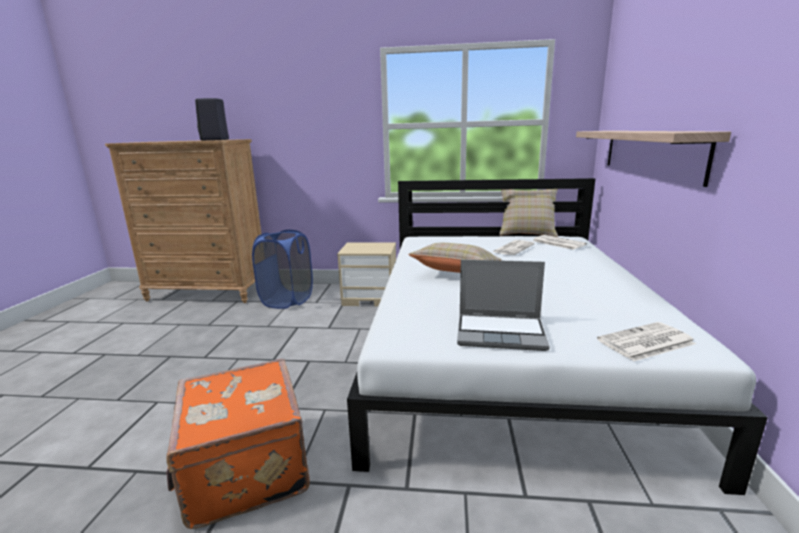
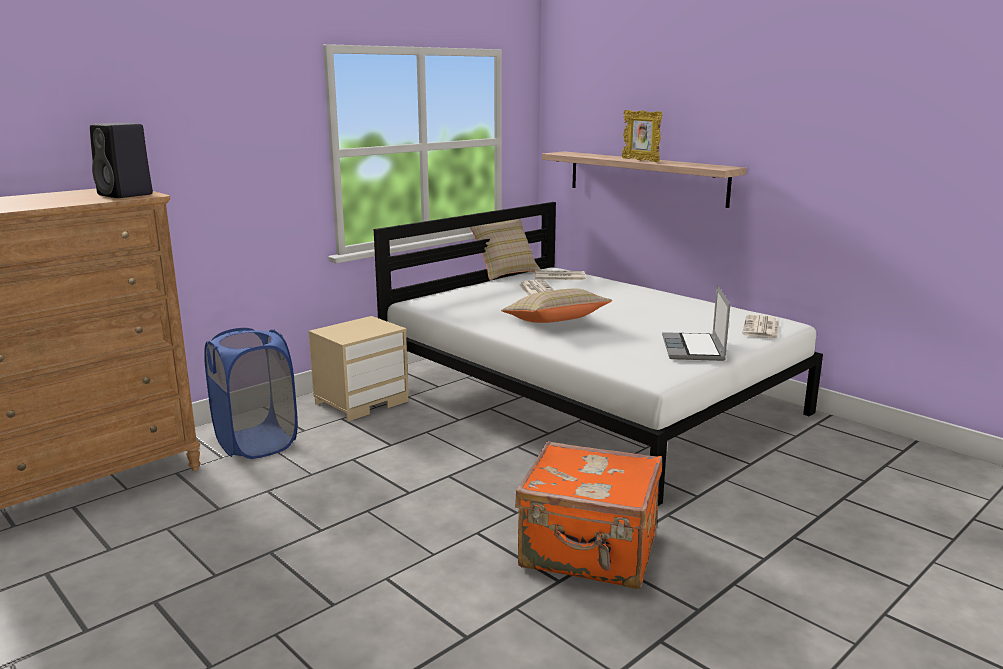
camera: 50 degrees left, 0 degrees up
(501, 333) = (694, 349): laptop -> laptop turned 135 degrees clockwise
(629, 131) = (640, 161): none -> picture frame

